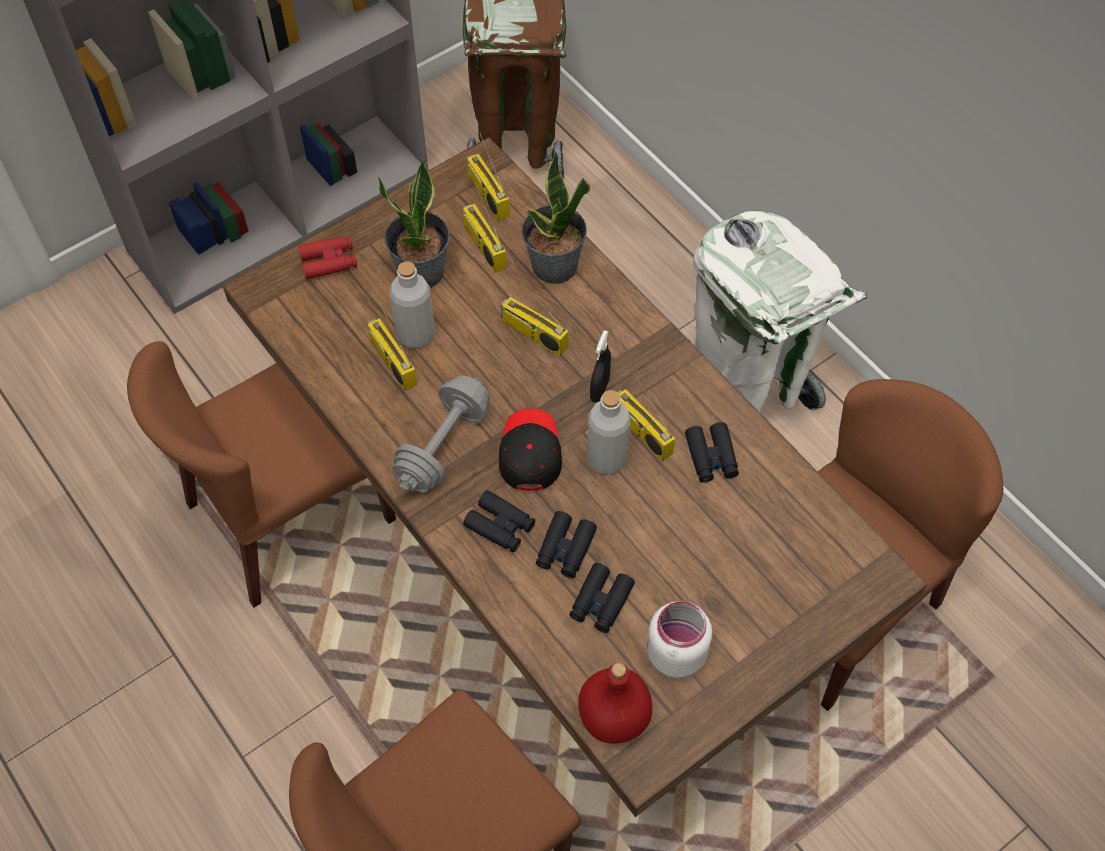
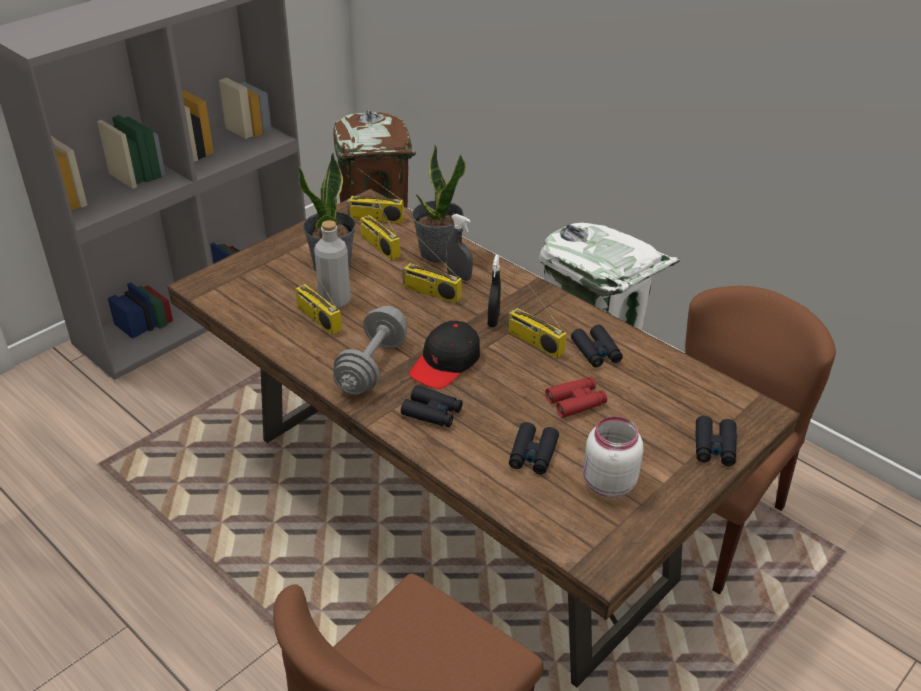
camera: 10 degrees left, 20 degrees down
(290, 514) = (226, 506): brown chair -> none
(329, 261) = (255, 264): red binoculars -> red binoculars (576, 402)
(487, 195) = (375, 218): radio -> radio turned 45 degrees counterclockwise
(529, 453) = (446, 363): black cap -> black cap turned 135 degrees counterclockwise
(565, 549) = (492, 422): black binoculars -> black binoculars (714, 447)
(572, 310) = (459, 276): none -> grey spray bottle
(606, 459) = (511, 361): grey bottle -> none
(614, 716) = (567, 533): red bottle -> none

